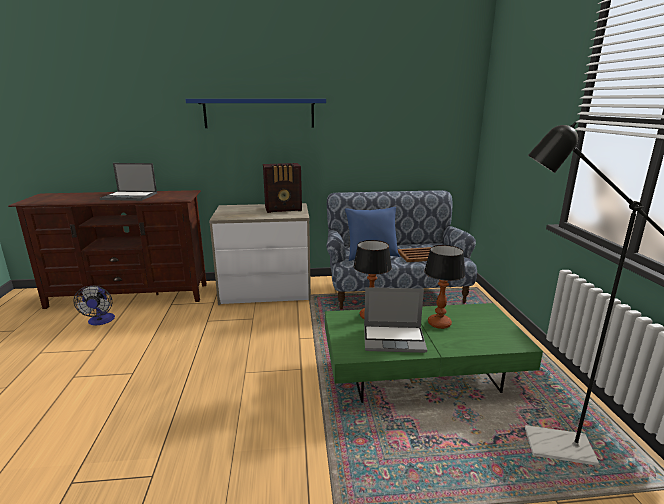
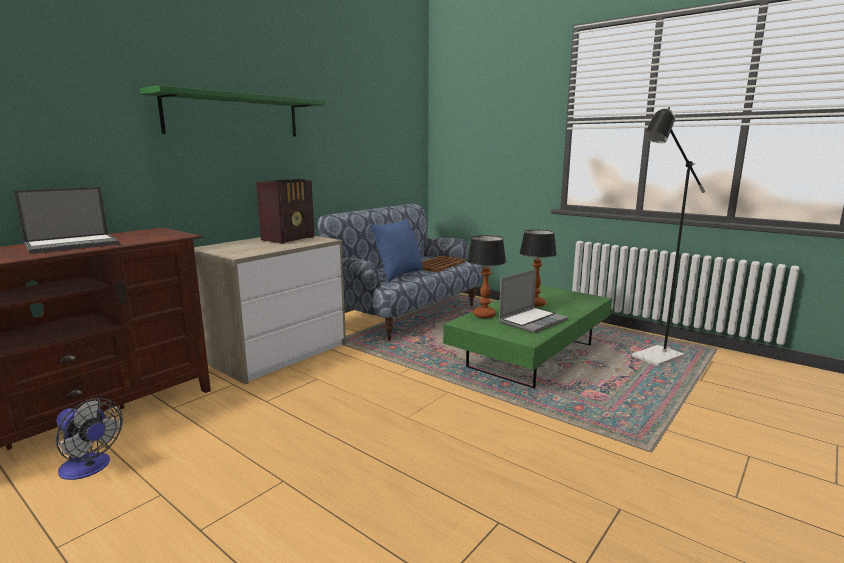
camera: 45 degrees left, 5 degrees down
(259, 113) = (234, 115): blue shelf -> green shelf

